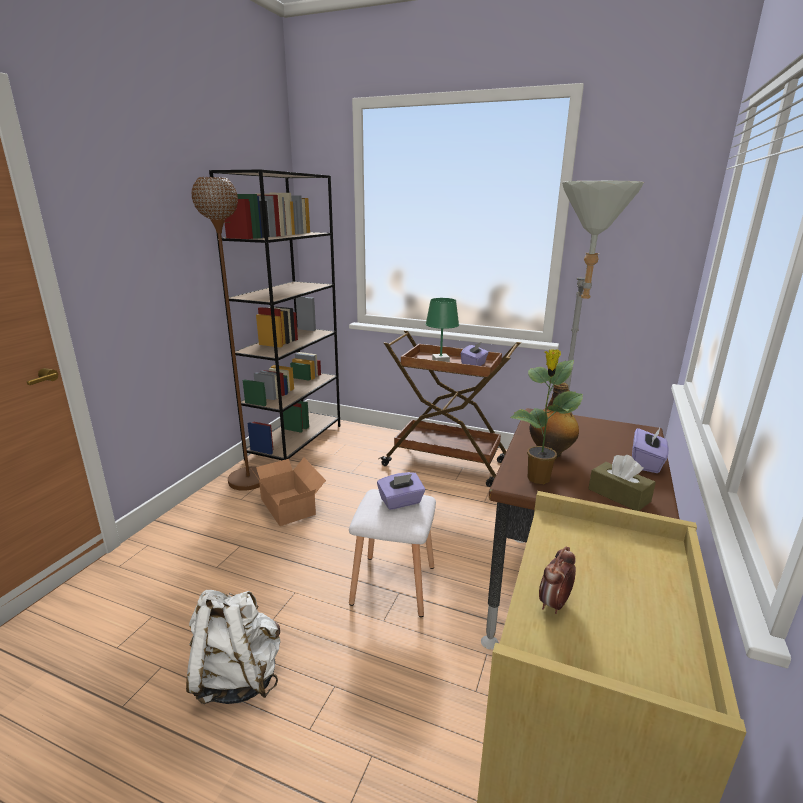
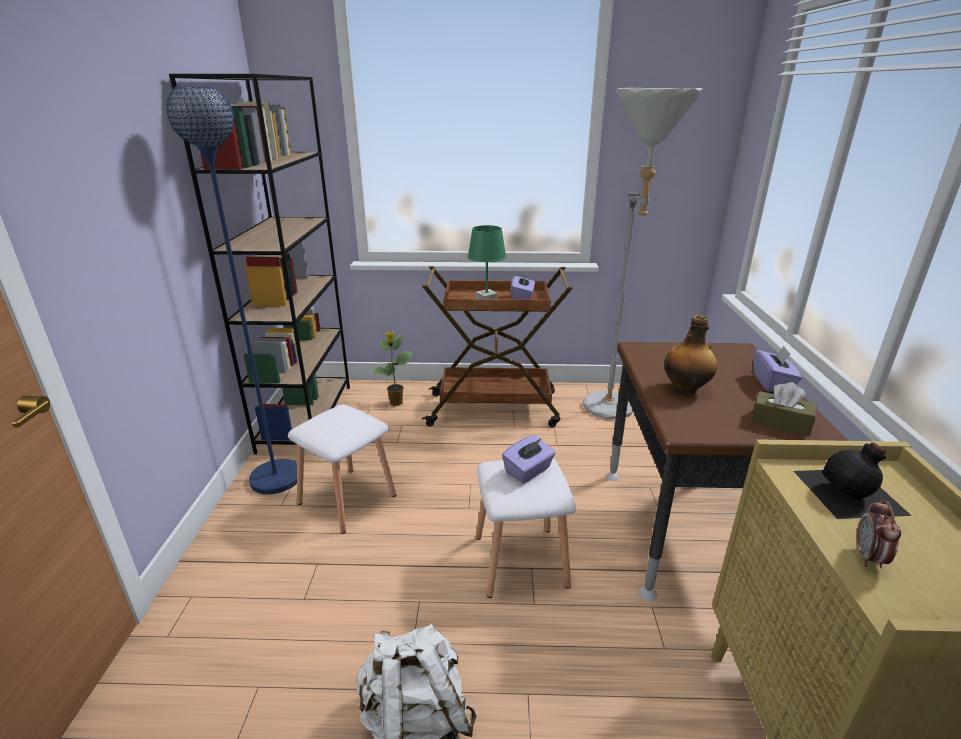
camera: 20 degrees left, 5 degrees up
(249, 480) = (276, 478): brown floor lamp -> blue floor lamp
(289, 505) = (348, 498): cardboard box -> white stool
(538, 479) = (700, 421): potted plant -> potted plant (396, 403)
(599, 553) = (851, 492): none -> black bottle

